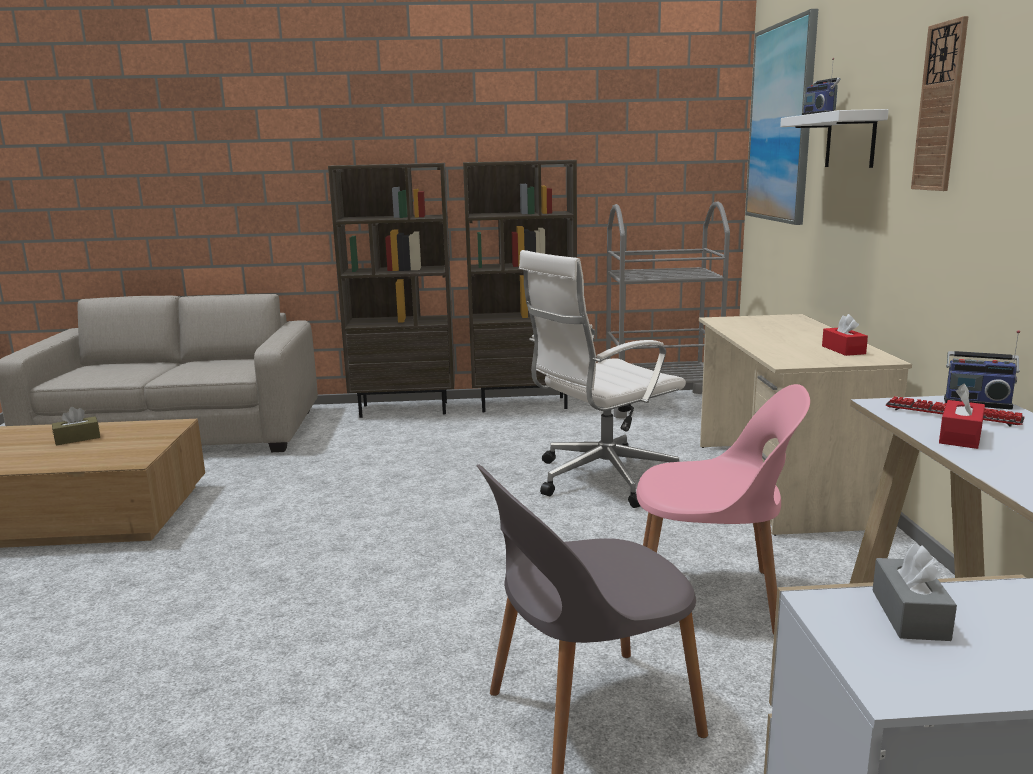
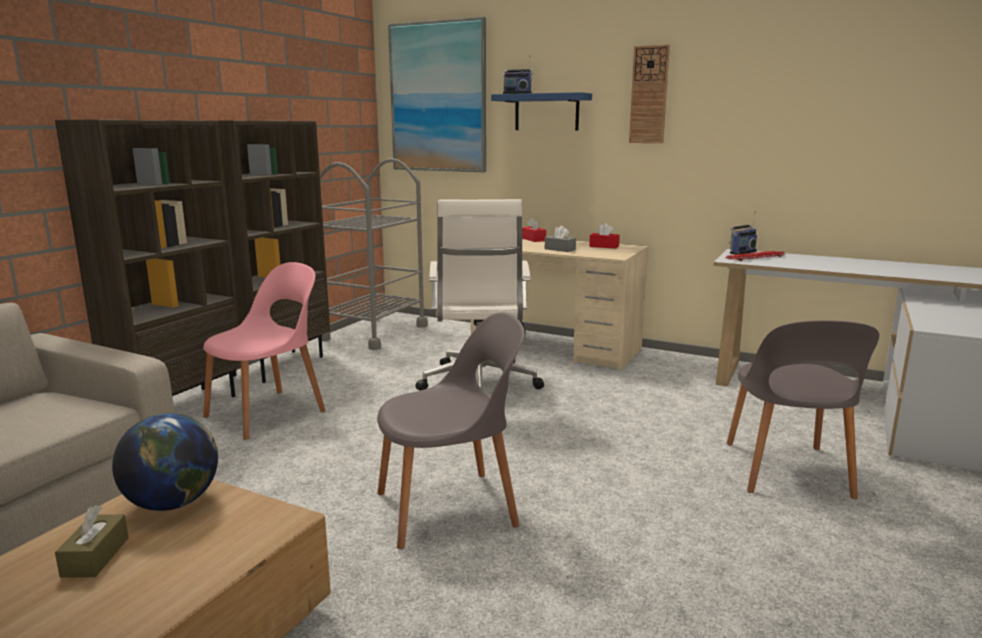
camera: 60 degrees left, 0 degrees up
(146, 432) = (173, 503): none -> globe
(323, 541) = (450, 508): none -> grey chair
(711, 597) = (679, 406): pink chair -> pink chair (268, 413)
(850, 140) = (546, 112): white shelf -> blue shelf
(909, 614) = (940, 321): grey tissue box -> grey tissue box (560, 249)
(960, 436) = (790, 263): red tissue box -> red tissue box (533, 239)

